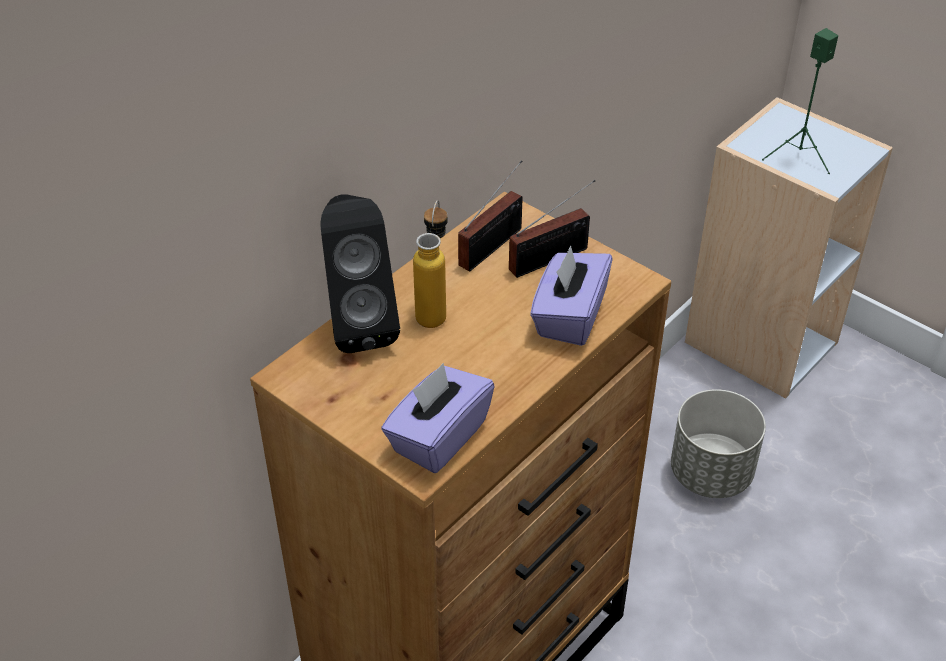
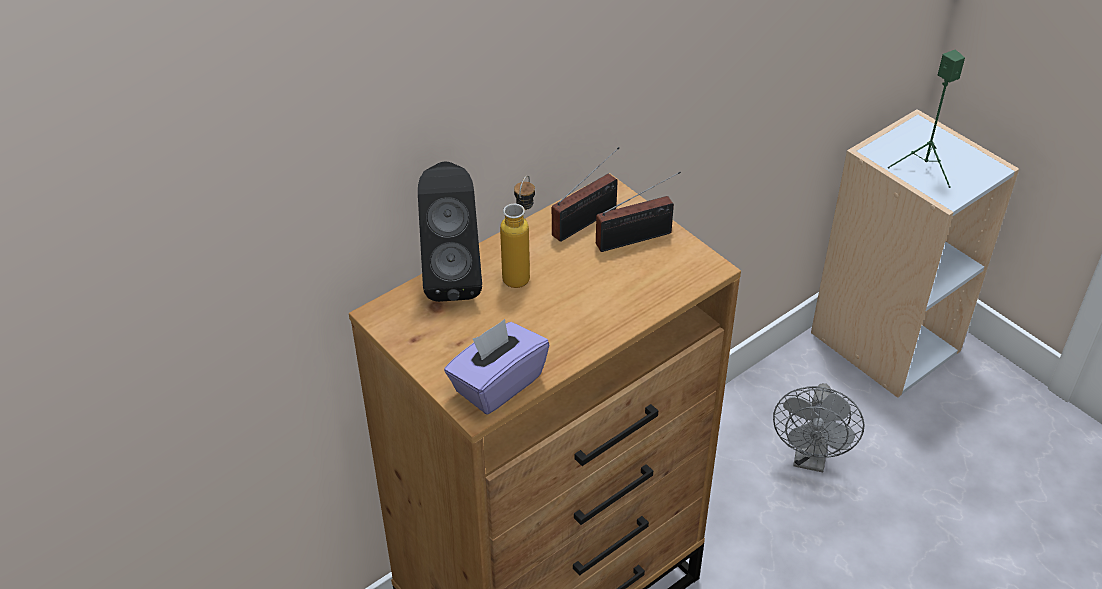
camera: 10 degrees right, 0 degrees up
(569, 316) = (639, 292): purple tissue box -> none
(711, 473) = (810, 458): grey planter -> grey fan

